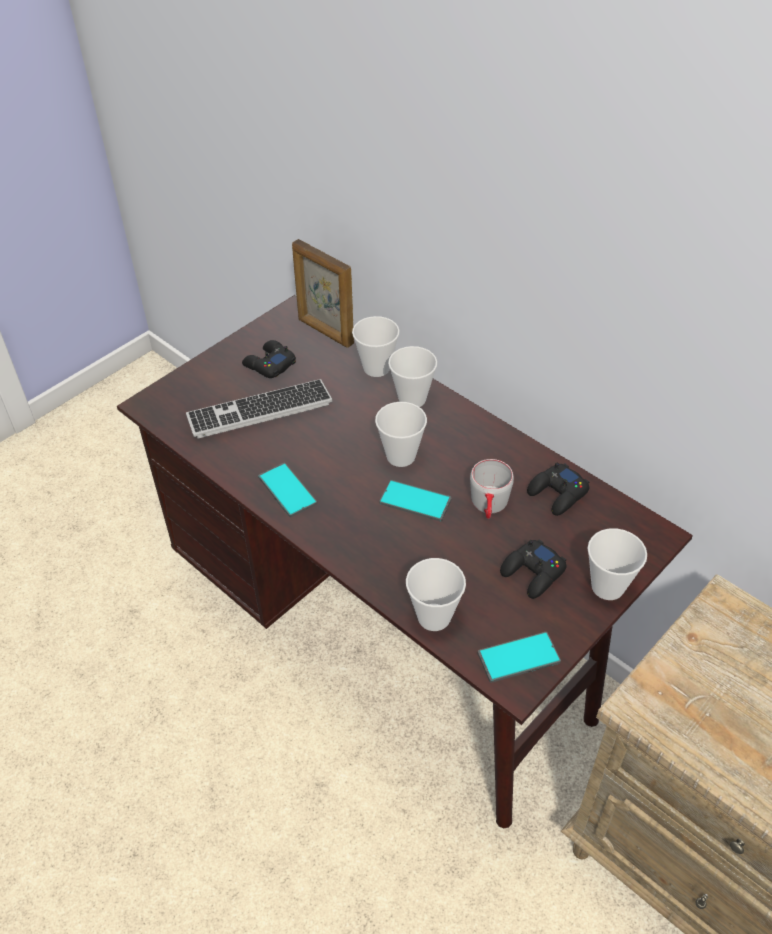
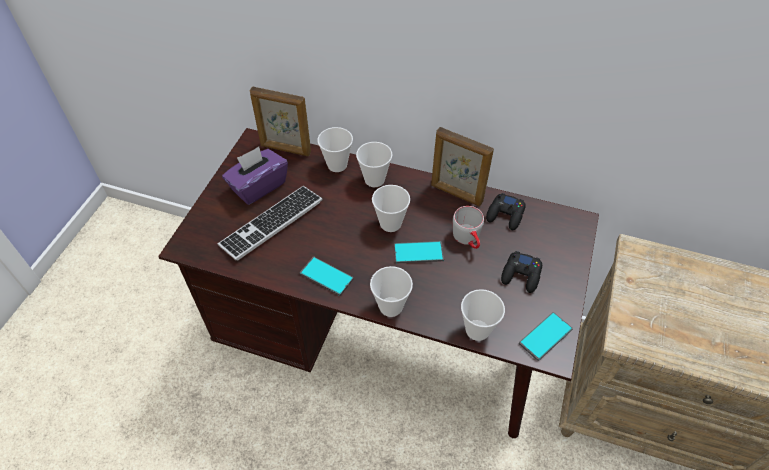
camera: 25 degrees left, 5 degrees up
(269, 364) = (258, 186): black game controller -> purple tissue box
(507, 448) = (456, 194): none -> picture frame
(607, 586) = (570, 267): cup -> cup (391, 306)

